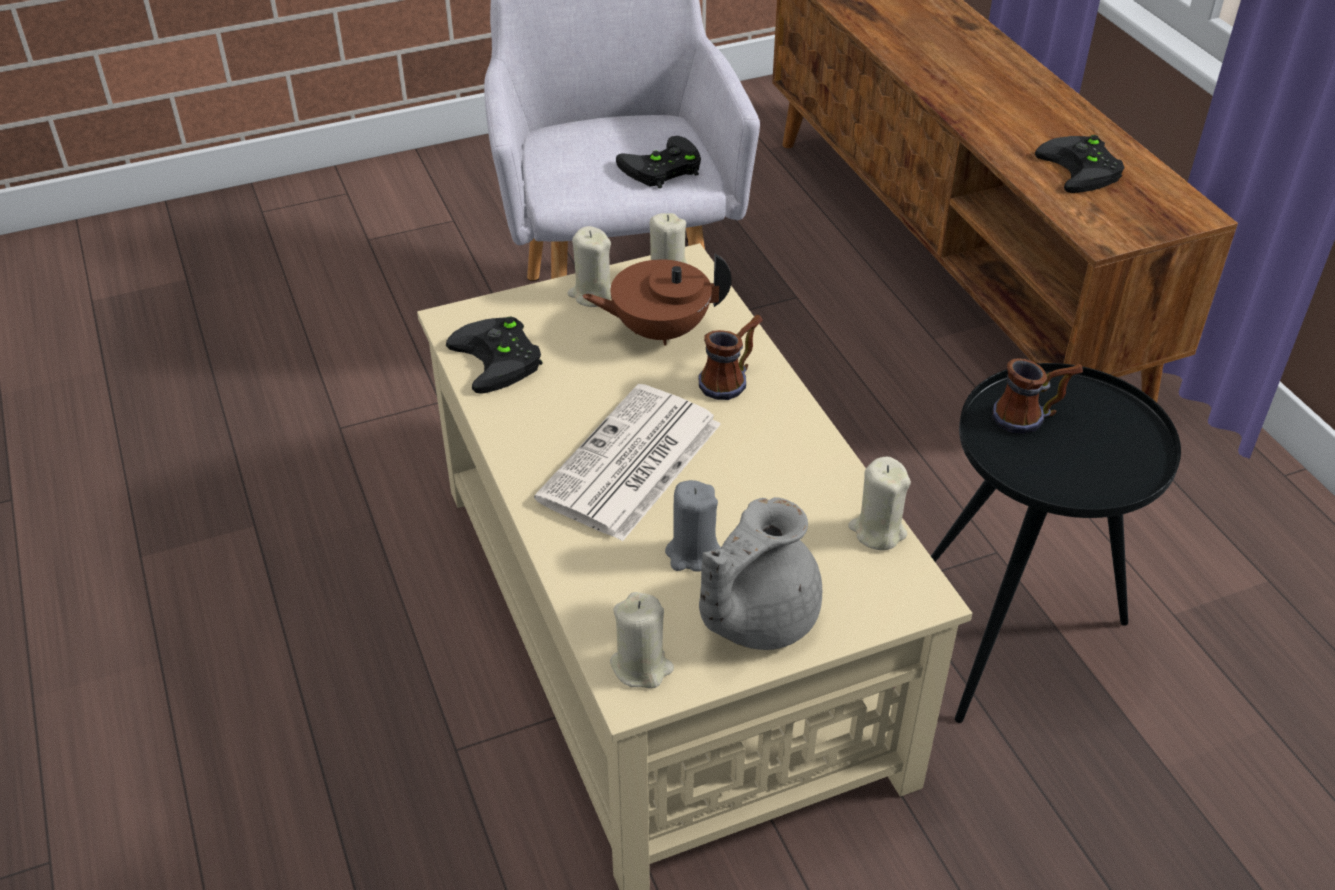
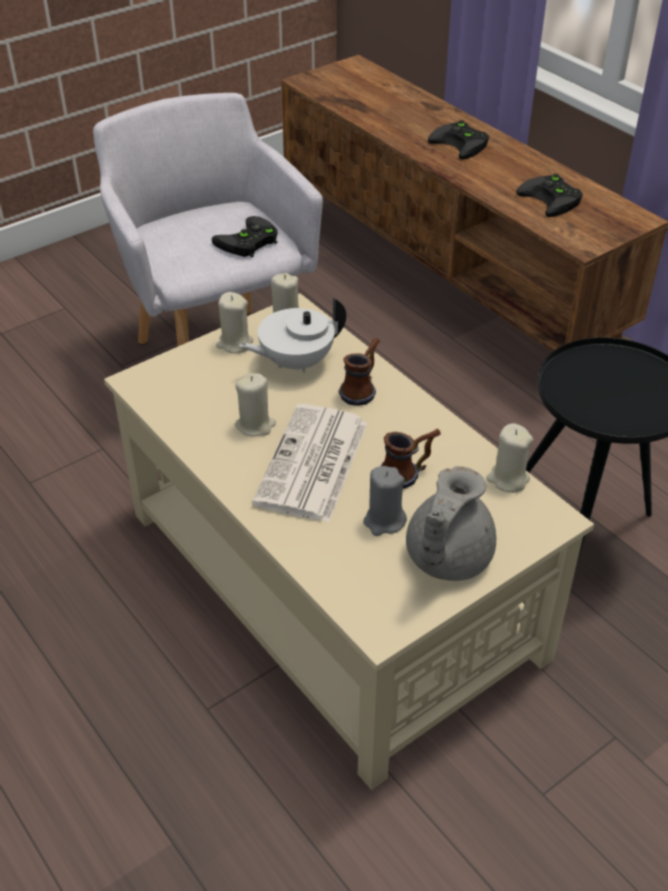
camera: 15 degrees left, 0 degrees up
(501, 360) = (184, 404): black game controller -> black game controller (462, 144)
(641, 666) = (379, 611): beige candle -> beige candle (255, 425)
(659, 330) = (295, 362): brown teapot -> white teapot
(1031, 417) = (585, 378): mug -> mug (408, 473)

